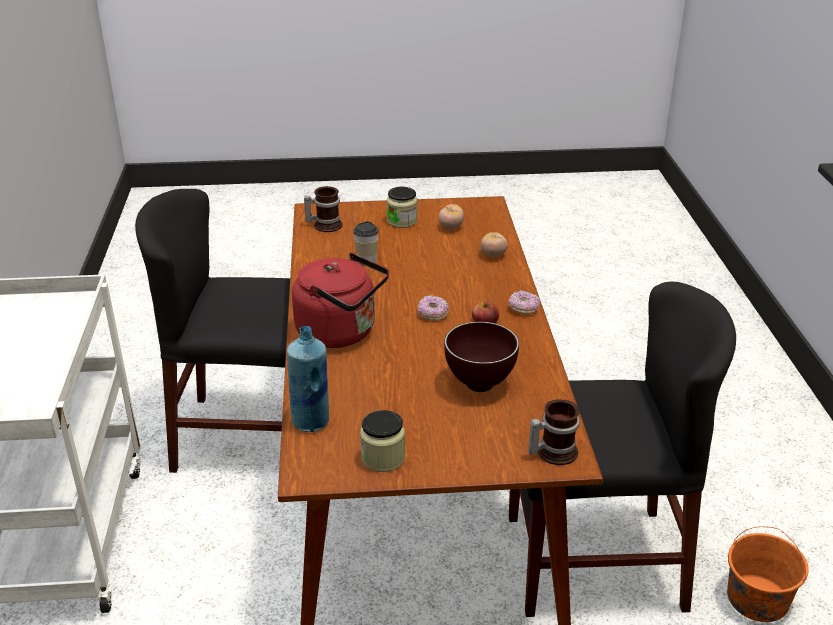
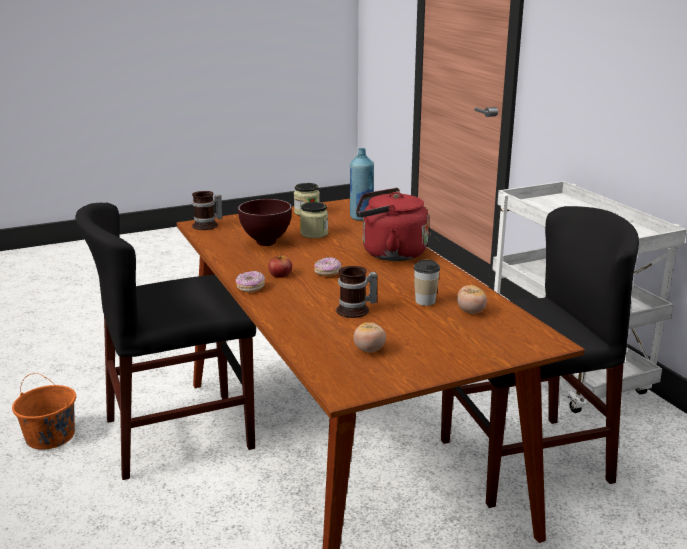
camera: 160 degrees right, 10 degrees down
(325, 225) = (512, 328): mug -> mug (356, 311)
(402, 221) = (432, 347): jar -> jar (314, 234)
(493, 255) = (301, 327): tomato -> tomato (471, 311)

